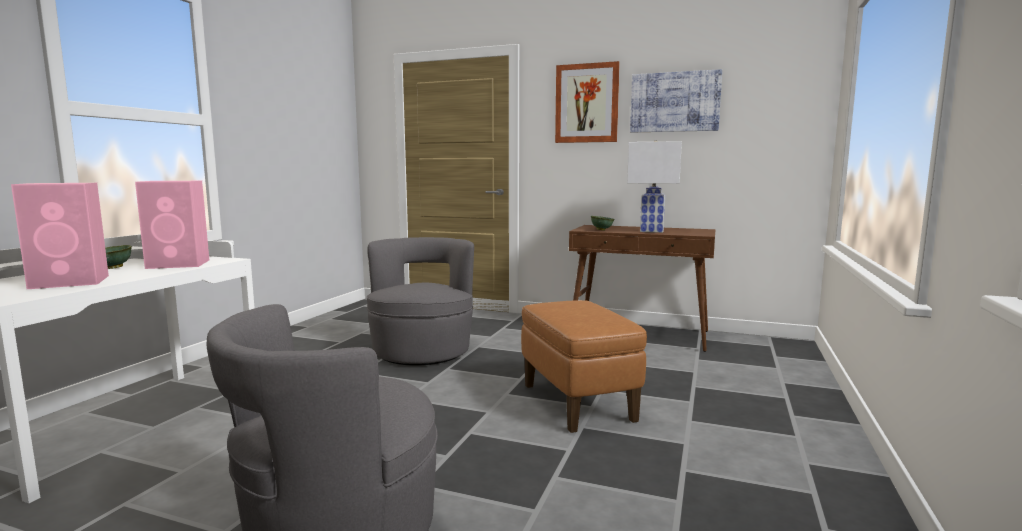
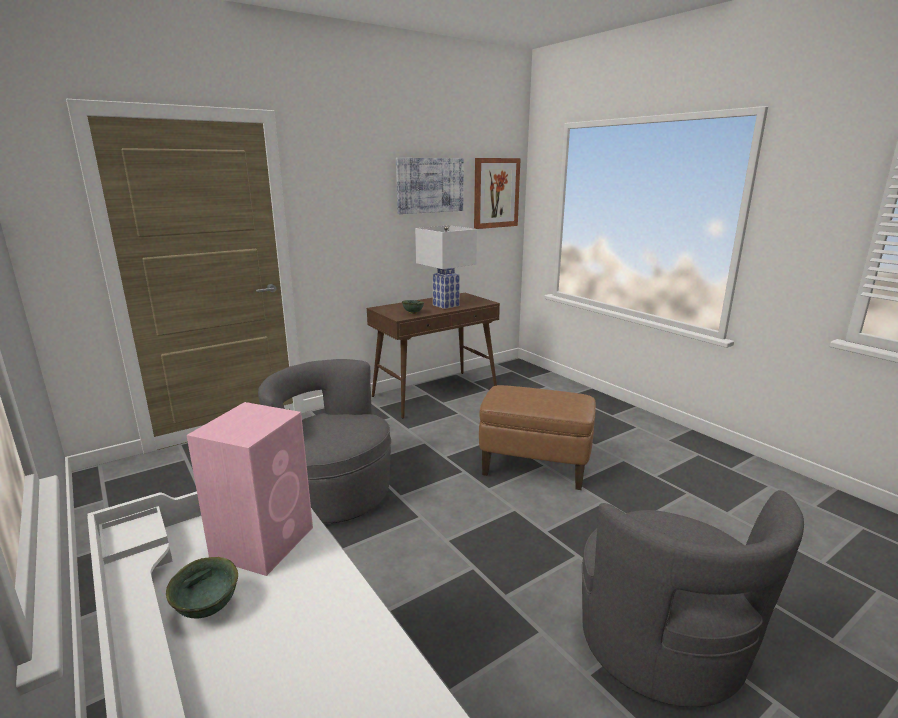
camera: 55 degrees left, 10 degrees up
(72, 282) = (315, 655): pink speaker -> none
(587, 103) = (356, 185): picture -> picture (496, 193)

